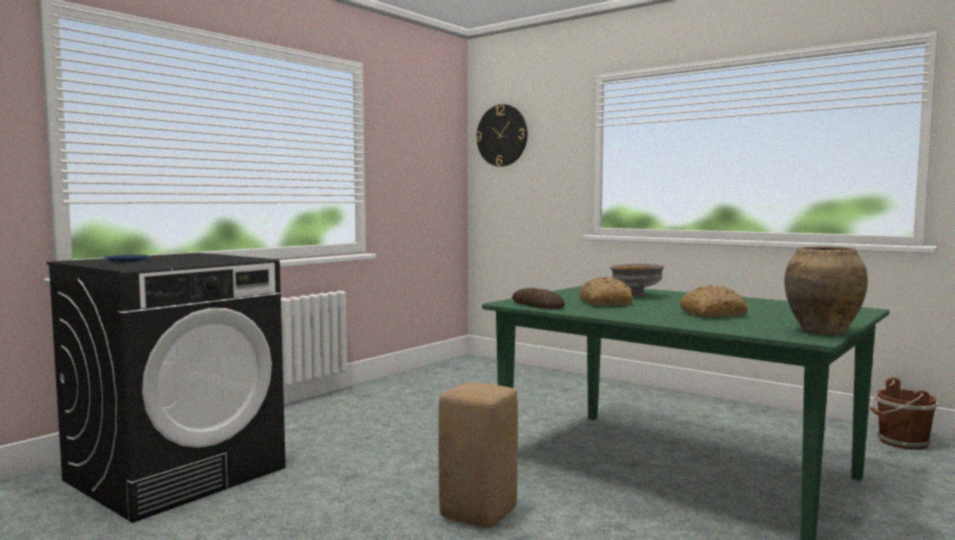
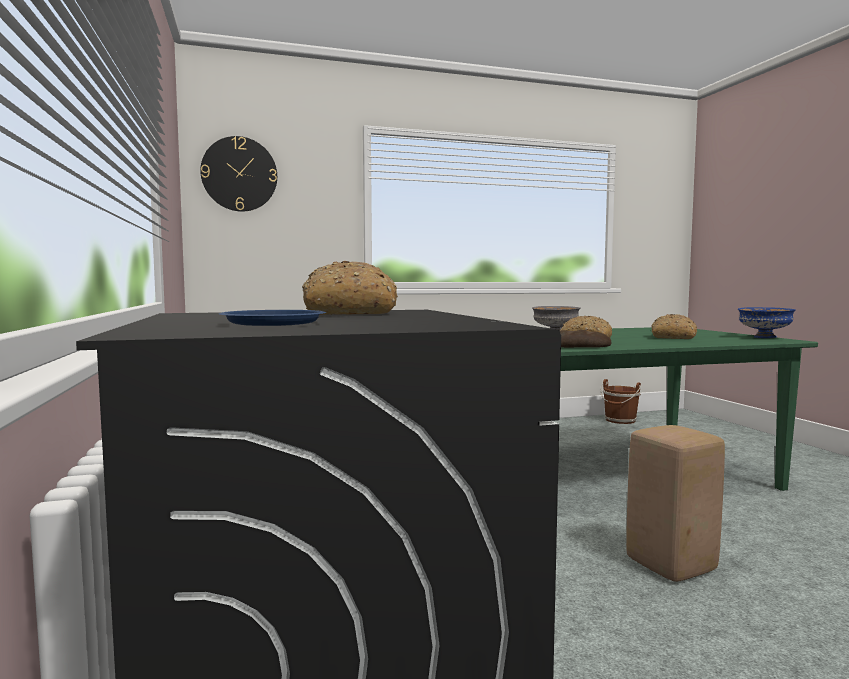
camera: 55 degrees left, 0 degrees up
(216, 258) = (347, 313): none -> bread
(823, 332) = (765, 337): brown vase -> blue bowl

